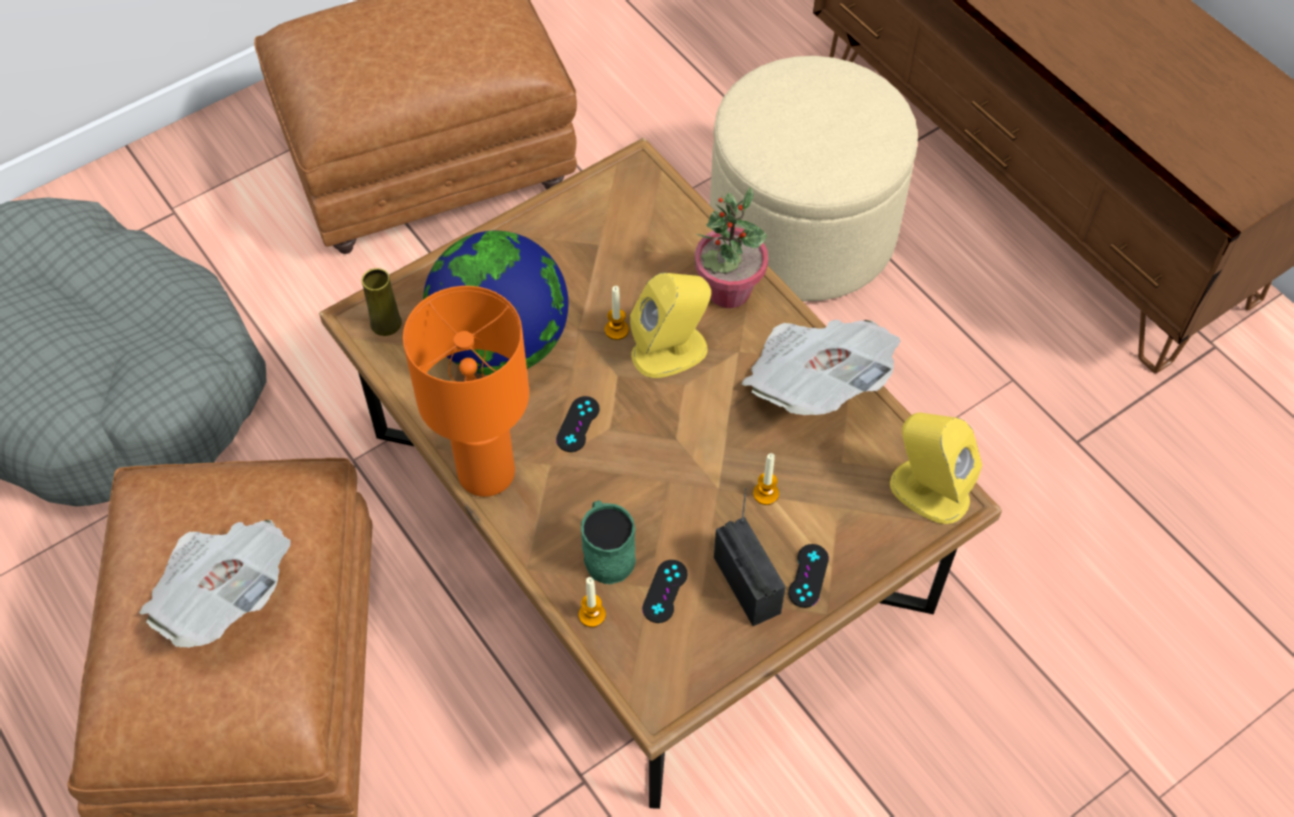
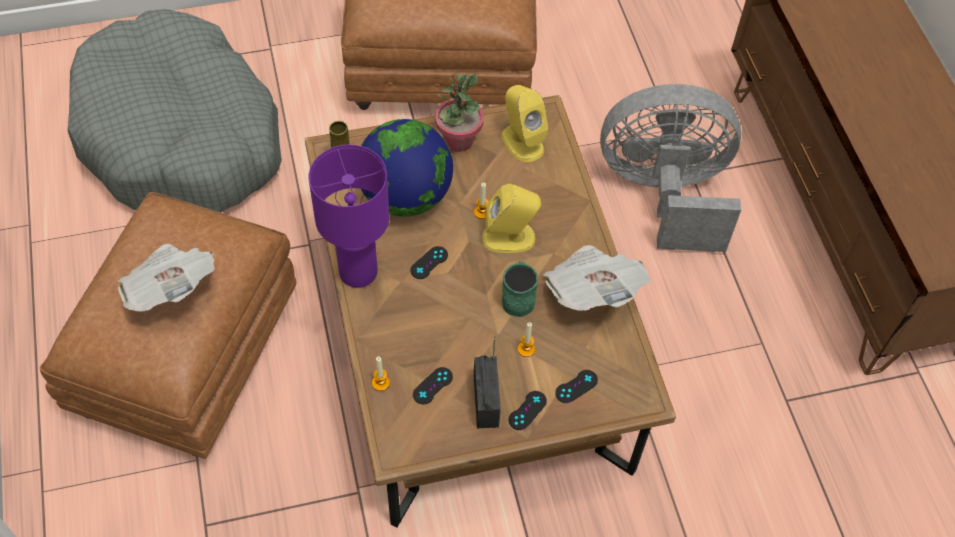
camera: 20 degrees right, 0 degrees up
(486, 471) = (359, 271): orange table lamp -> purple table lamp
(606, 553) = (408, 349): green mug -> green mug (518, 297)
(728, 291) = (565, 212): potted plant -> potted plant (458, 140)
(802, 231) = (665, 194): beige ottoman -> grey fan
(856, 519) = (576, 386): none -> black game controller
(928, 491) = (632, 386): yellow speaker -> yellow speaker (522, 142)

